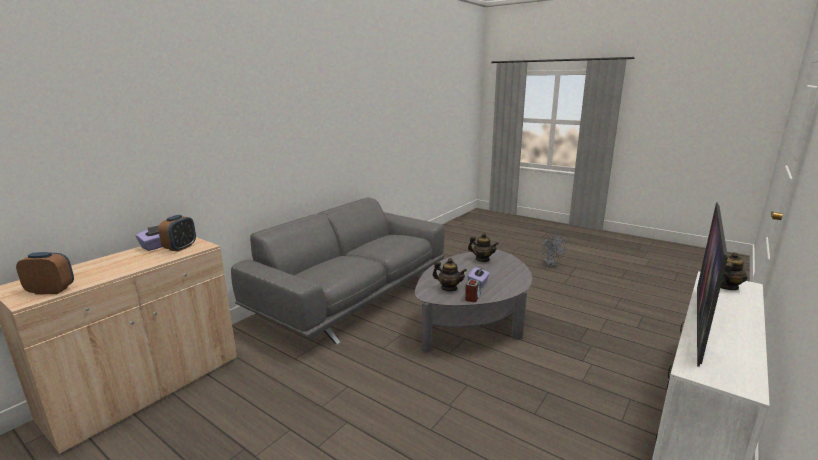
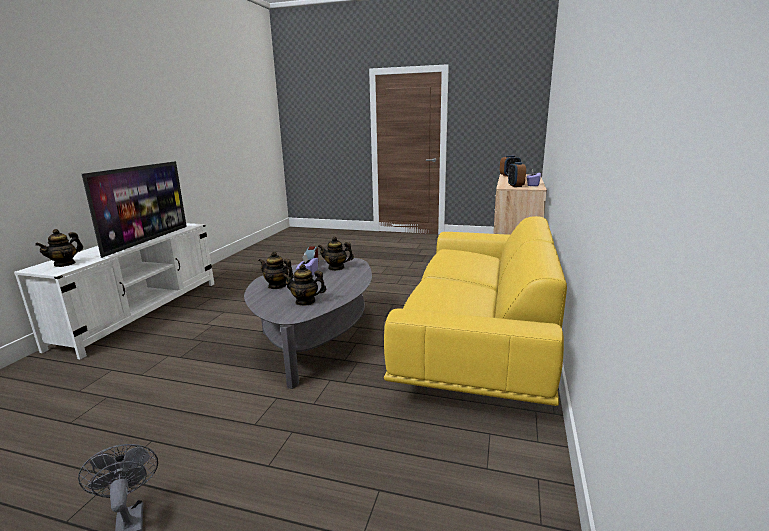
camera: 160 degrees right, 0 degrees up
(353, 297) = (478, 341): grey sofa -> yellow sofa
(505, 276) = (277, 286): none -> teapot

